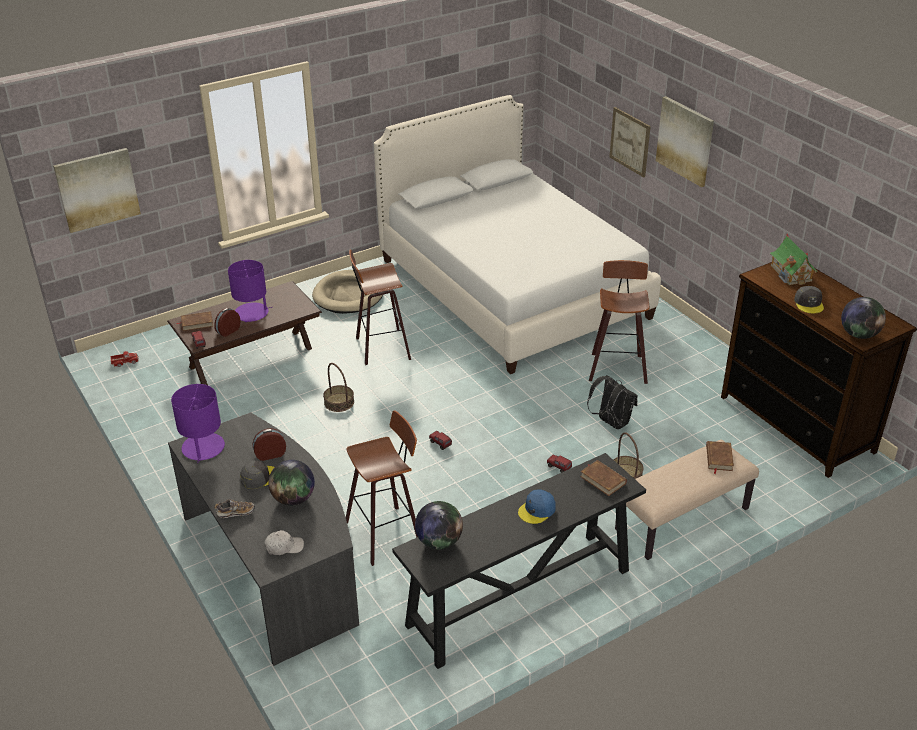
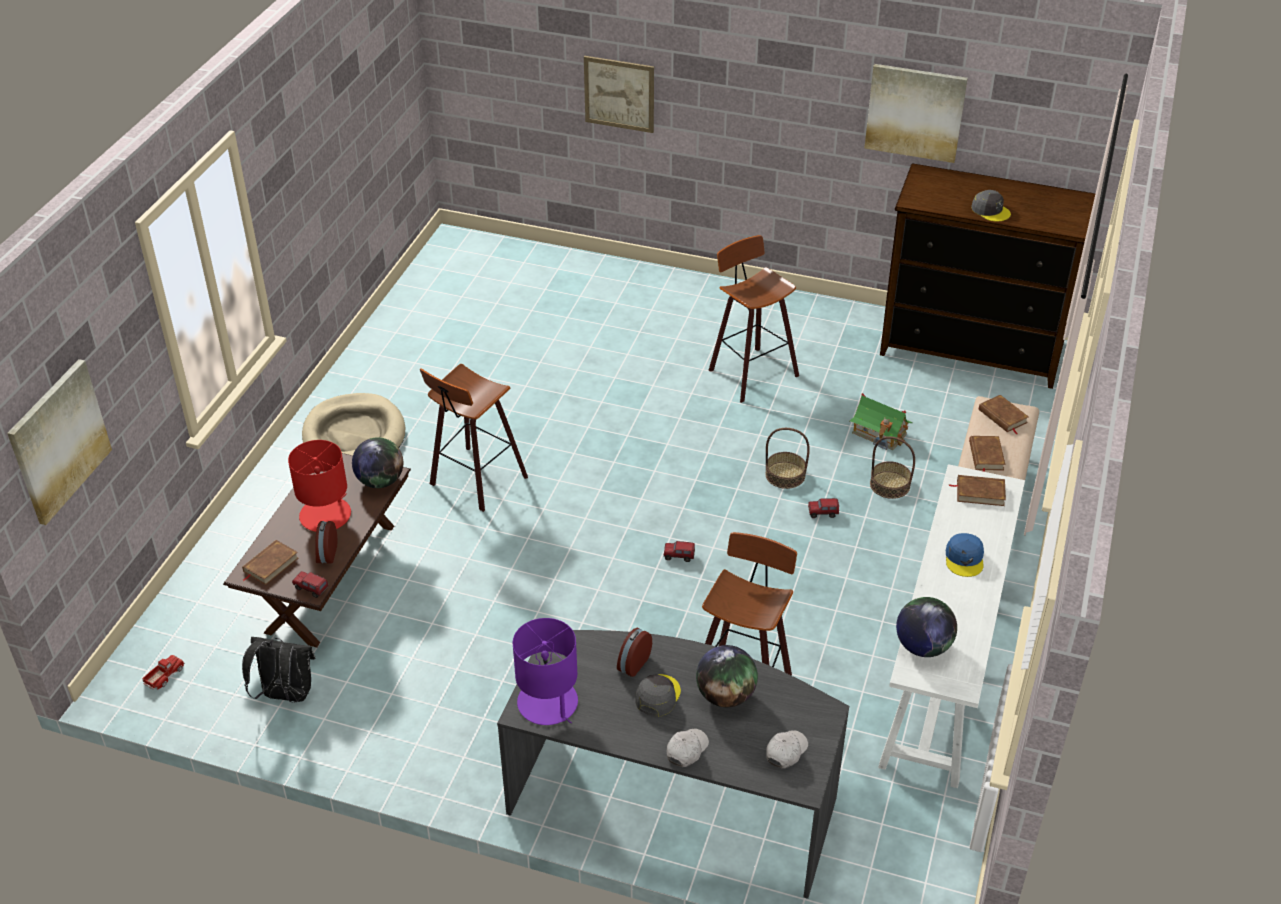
camera: 40 degrees left, 5 degrees up
(235, 512) = (686, 750): shoe -> white cap
(252, 313) = (326, 515): purple table lamp -> red table lamp
(339, 402) = (509, 572): basket -> basket (785, 475)
(512, 287) = (535, 333): white bed -> none
(518, 598) = (943, 670): black console table -> white console table
(611, 422) = (814, 437): black backpack -> black backpack (285, 695)
(672, 475) = (986, 456): none -> brown book
(685, 141) = (718, 71): picture -> picture (915, 112)
(791, 273) = (937, 184): toy house -> toy house (879, 433)
(858, 334) = (1066, 223): globe -> globe (380, 481)

